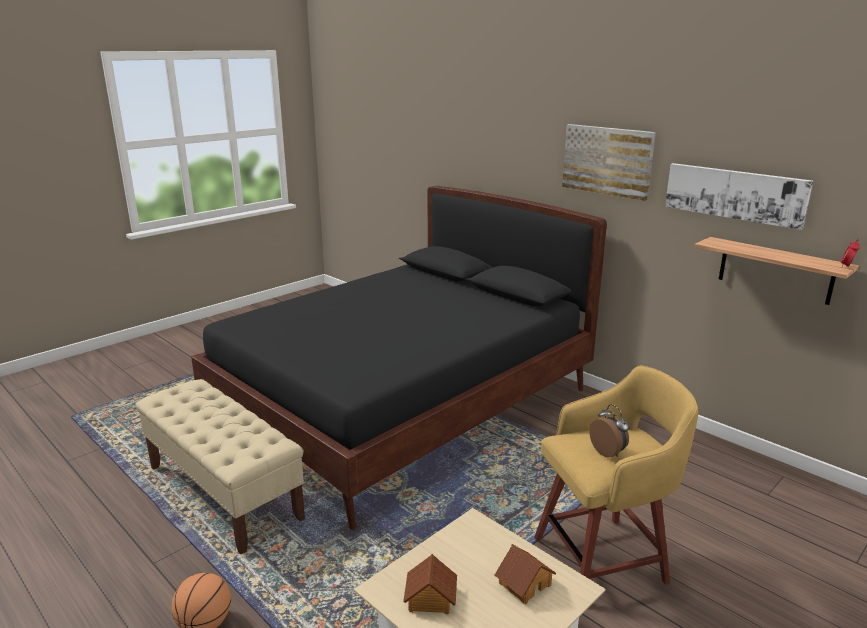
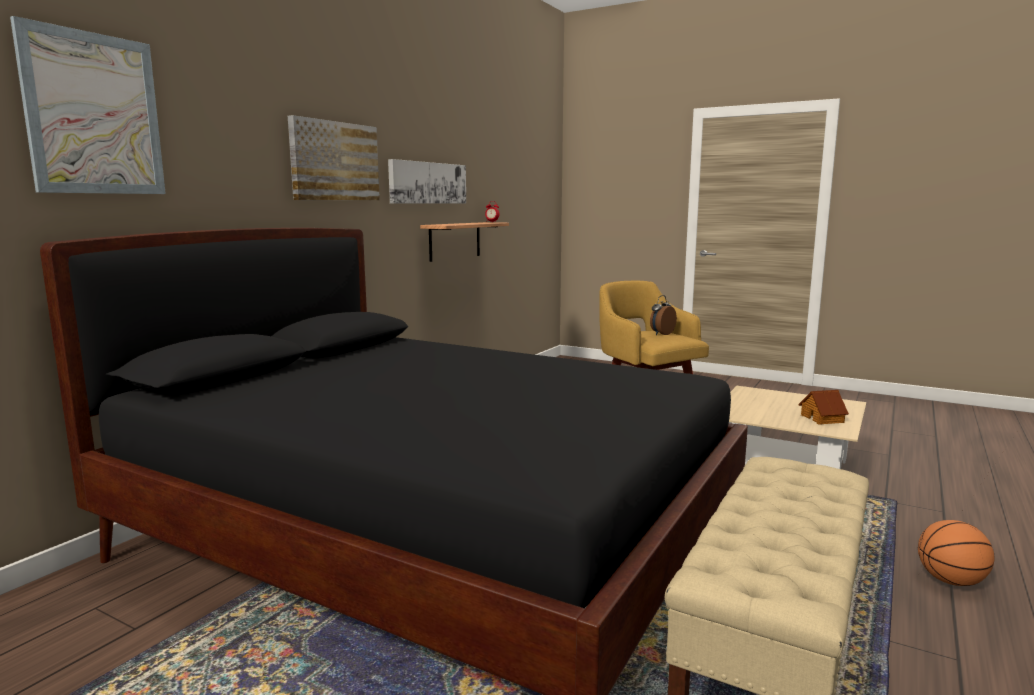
camera: 105 degrees left, 10 degrees down
(464, 127) = (94, 114): none -> picture
(524, 583) = (764, 399): toy house -> none

